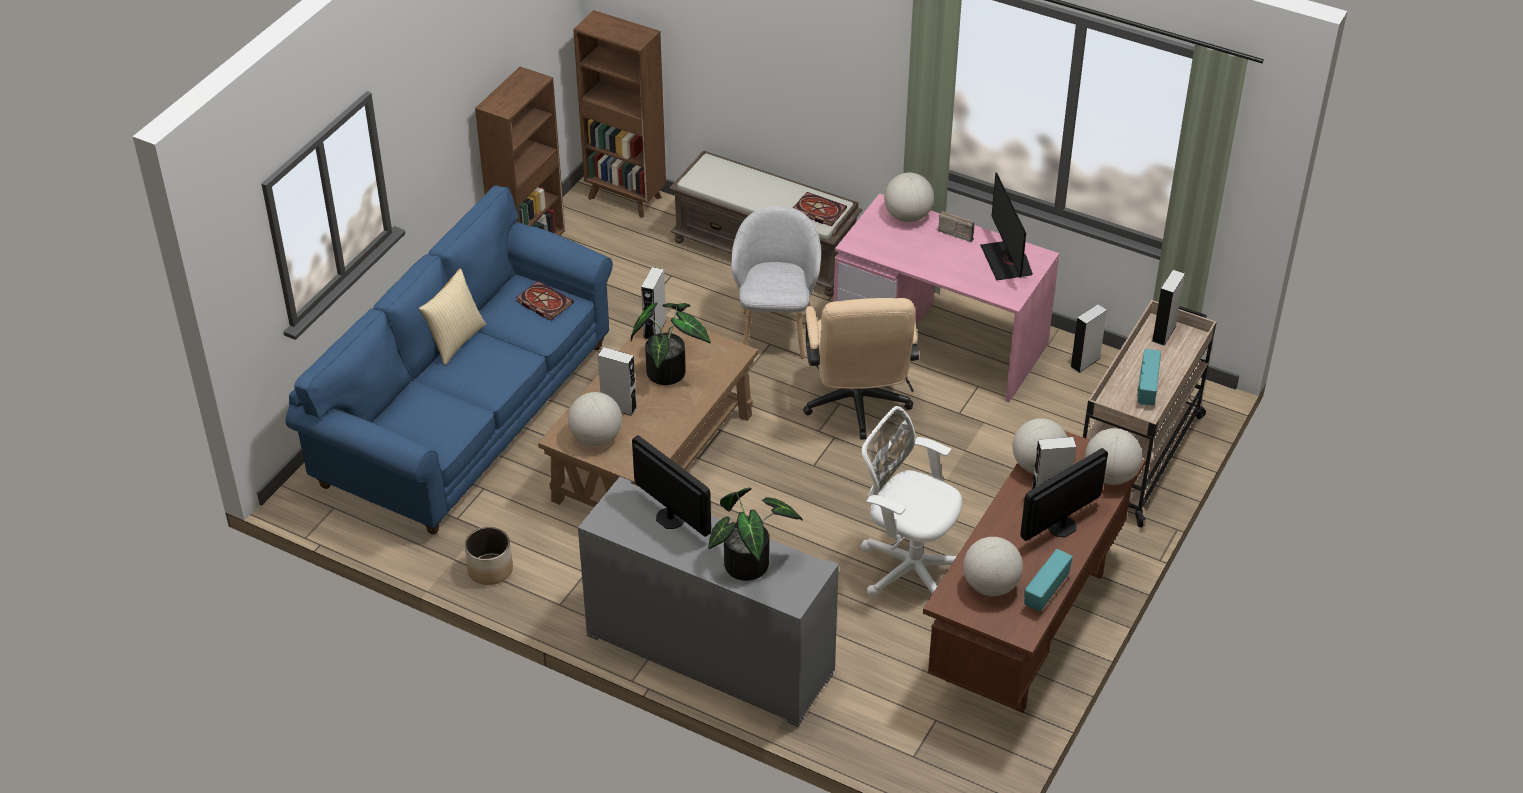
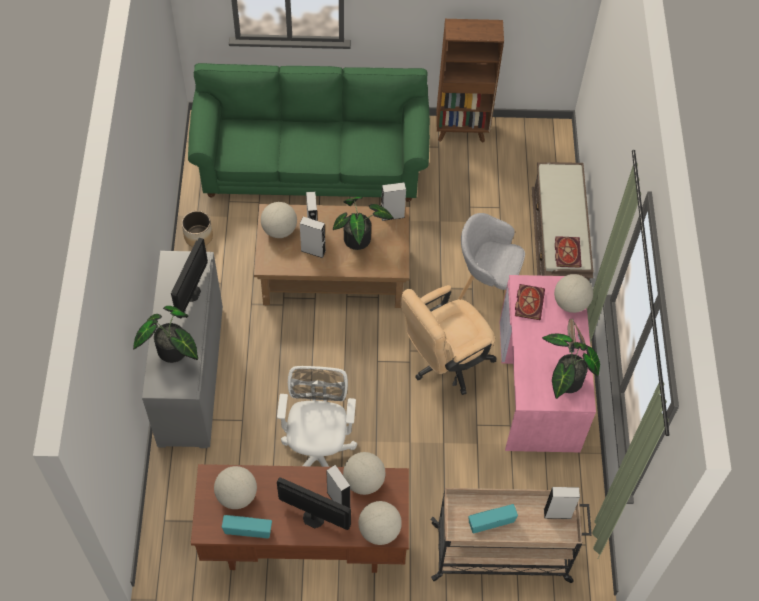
camera: 60 degrees right, 15 degrees up
(455, 340) = (323, 123): pillow -> none
(466, 415) = (312, 165): blue sofa -> green sofa
(543, 302) = (380, 148): book -> book (528, 302)
(626, 198) = (555, 150): brown bookcase -> none
(776, 332) = (485, 287): grey armchair -> grey armchair turned 135 degrees counterclockwise
(1007, 261) = (564, 382): monitor -> potted plant
(1085, 362) = (577, 483): grey speaker -> grey speaker (313, 251)

